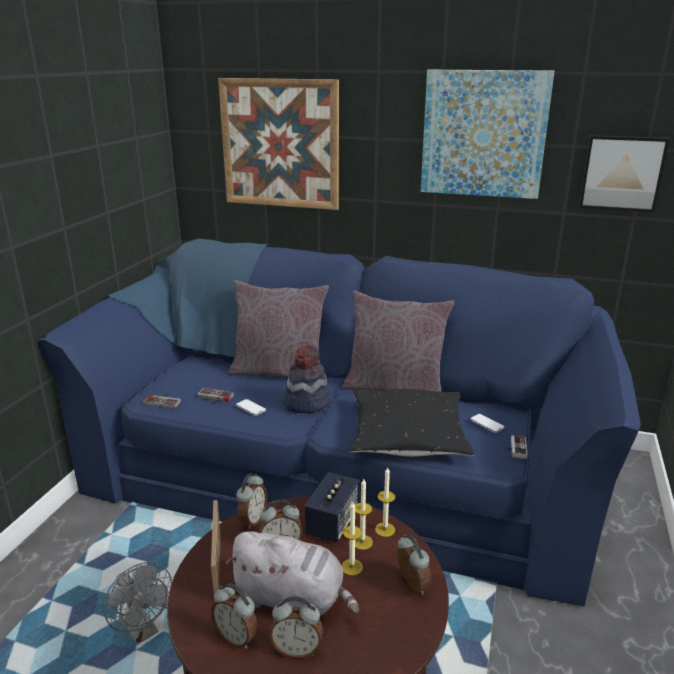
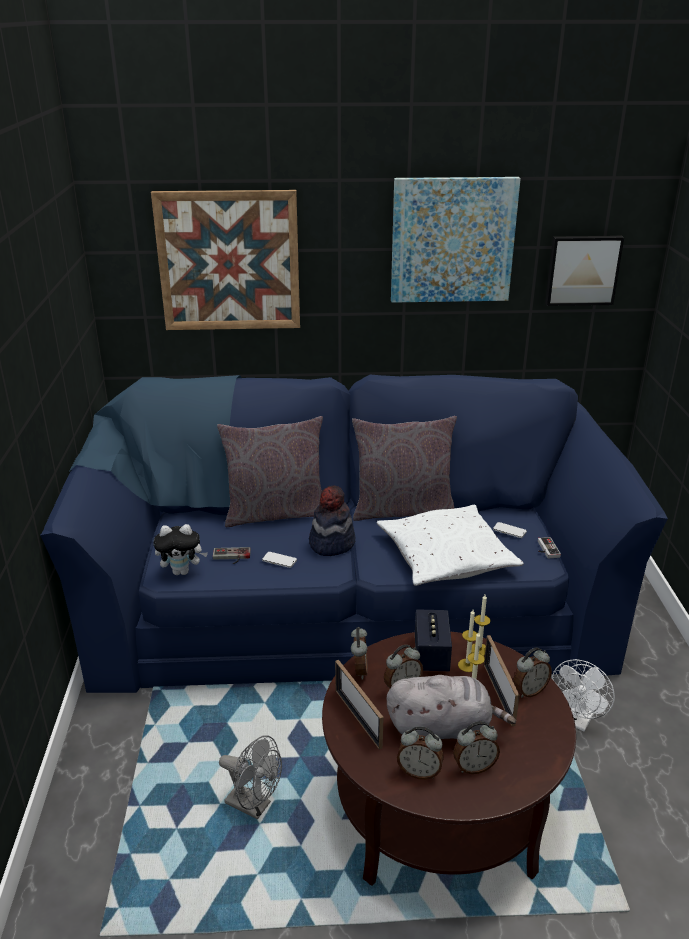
camera: 20 degrees left, 5 degrees up
(164, 401) = (182, 571): game controller -> plush toy
(376, 580) = (498, 694): none -> picture frame
(407, 435) = (446, 556): black pillow -> white pillow
(411, 585) = (529, 691): alarm clock -> alarm clock turned 105 degrees clockwise
(511, 644) = (578, 721): none -> white fan

